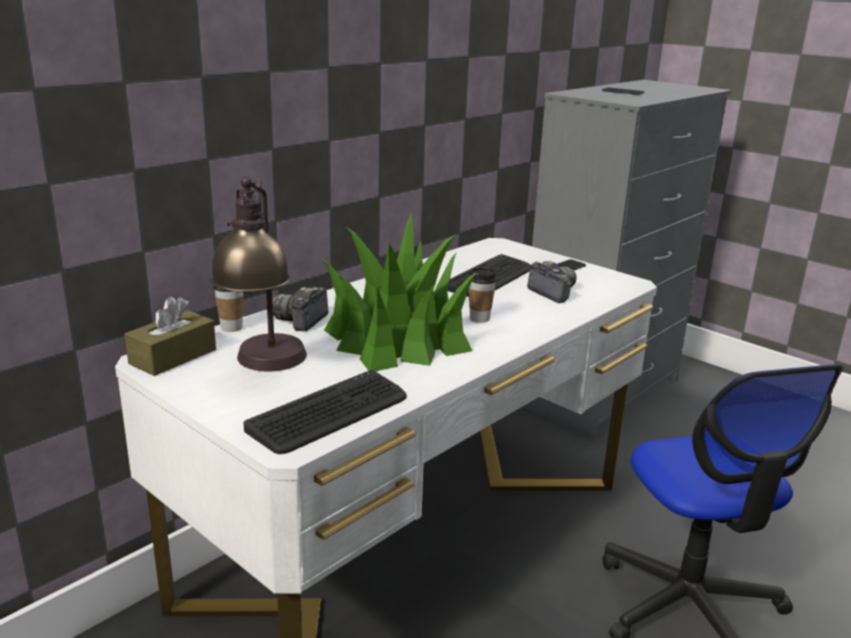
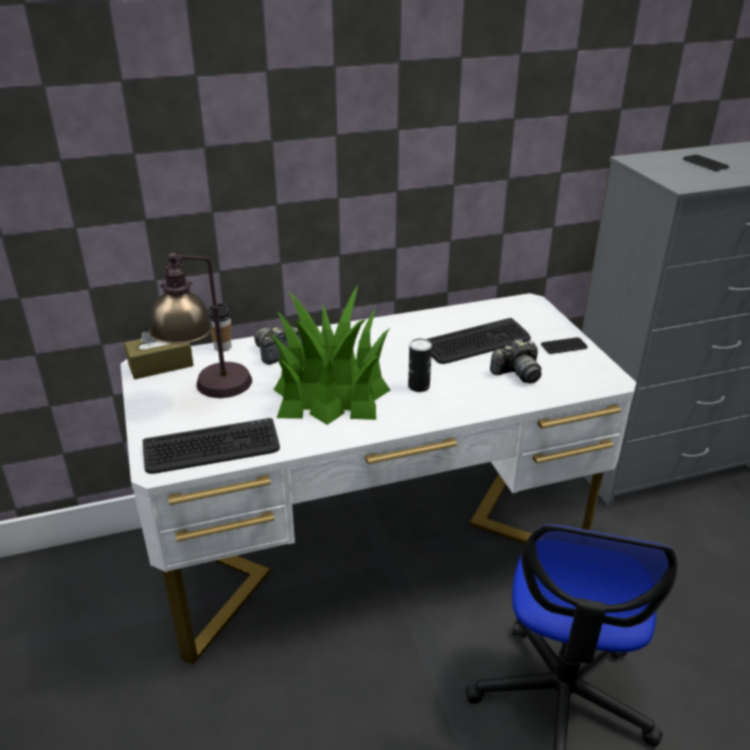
camera: 30 degrees right, 10 degrees up
(479, 318) = (418, 386): cup -> can
(553, 292) = (517, 373): camera -> camera turned 75 degrees clockwise

